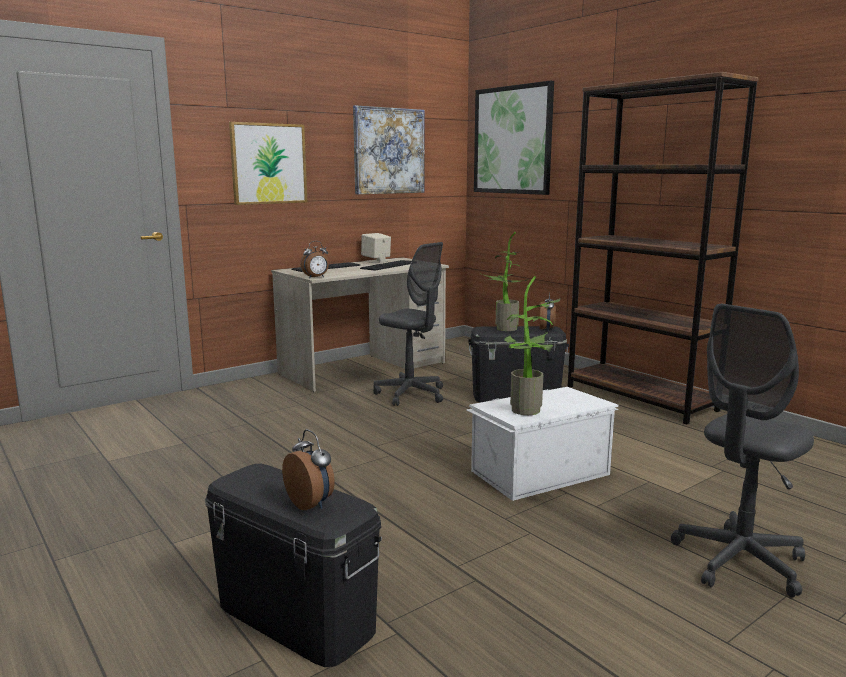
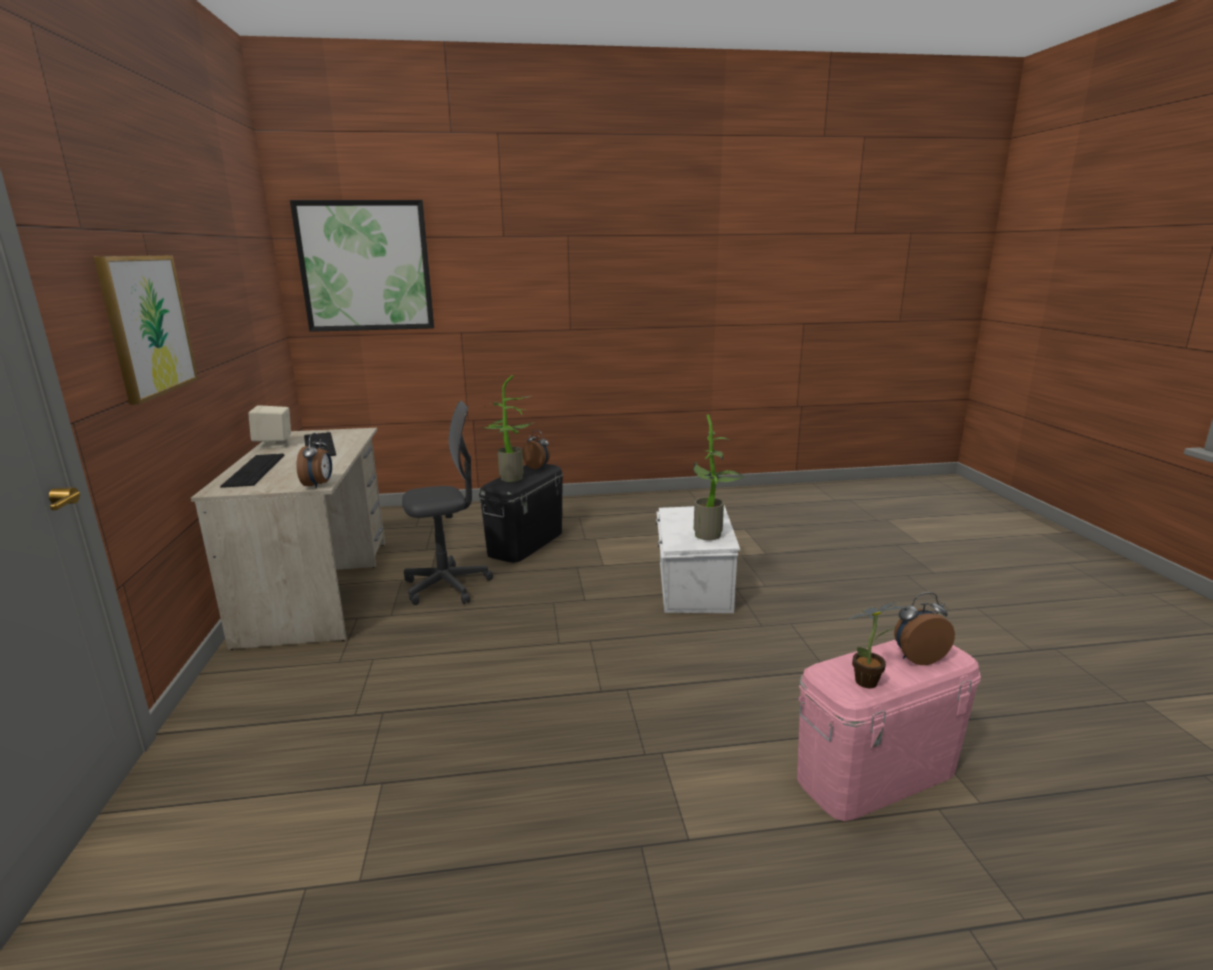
camera: 60 degrees left, 5 degrees up
(249, 487) = (870, 682): none -> potted plant
(295, 616) = (876, 774): black storage box -> pink storage box
(389, 151) = (235, 287): picture -> none
(640, 398) = (596, 504): brown bookcase -> none
(739, 562) = (865, 572): grey office chair -> none

